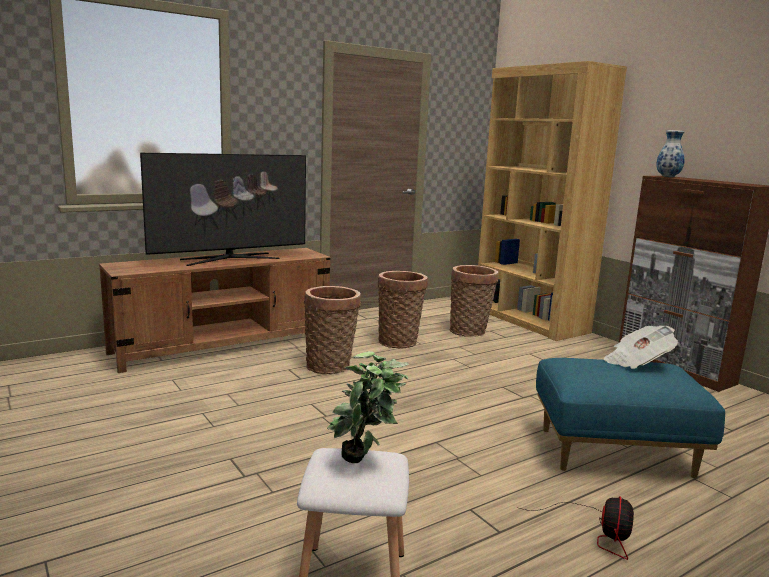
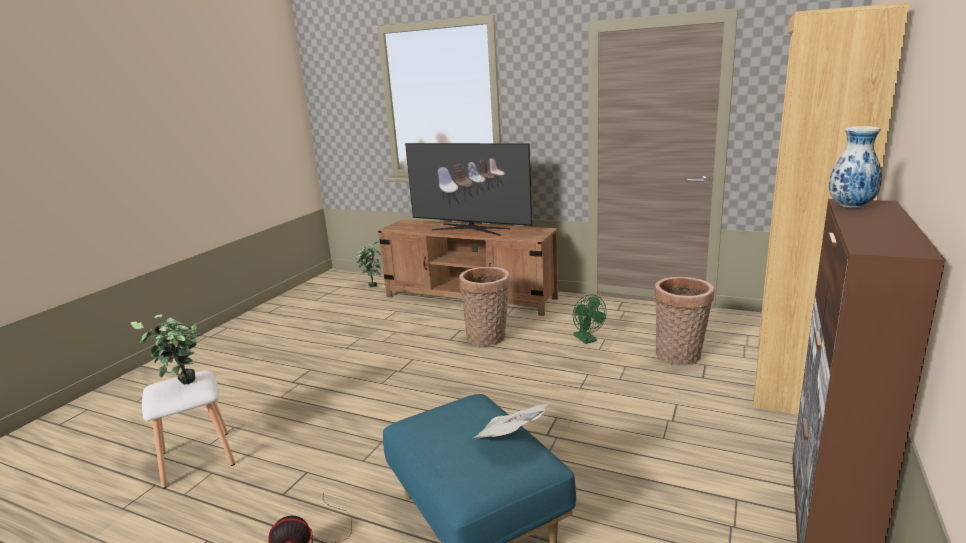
camera: 60 degrees right, 5 degrees up
(60, 370) = (372, 285): none -> potted plant
(399, 341) = (587, 340): basket -> green fan

